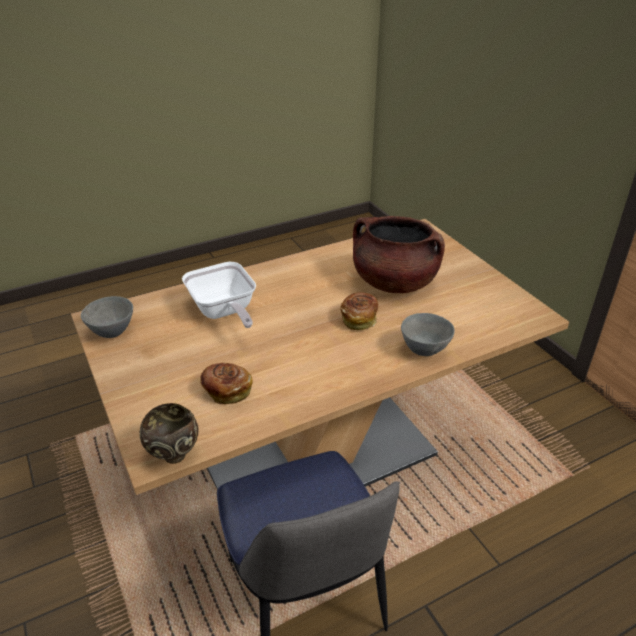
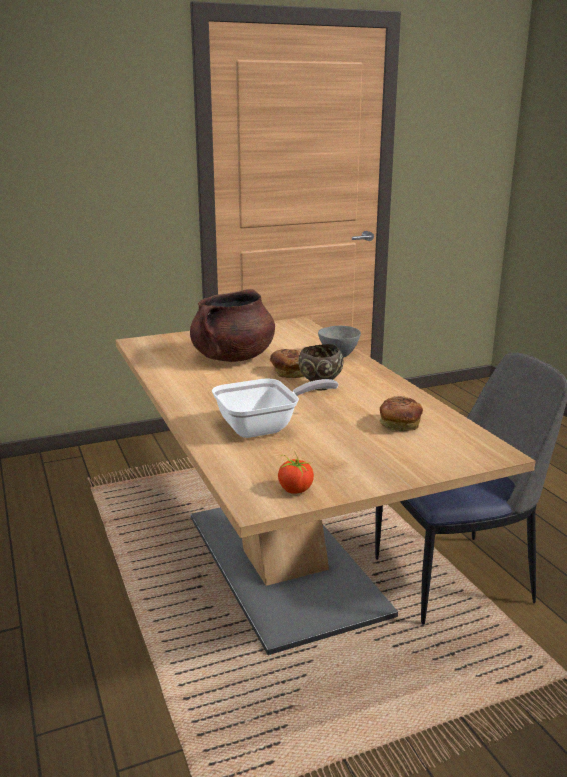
camera: 85 degrees left, 15 degrees down
(112, 333) = (295, 490): grey bowl -> tomato
(173, 454) = (490, 445): brown bowl -> brown bowl (319, 388)

